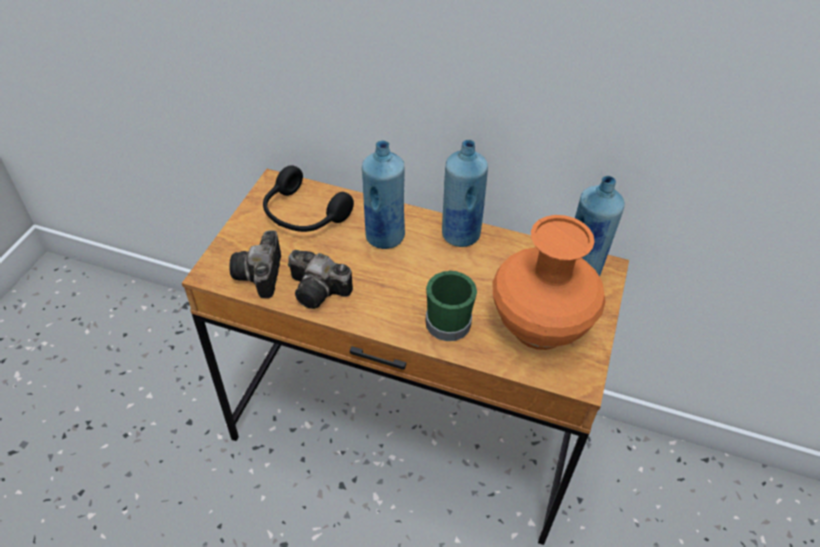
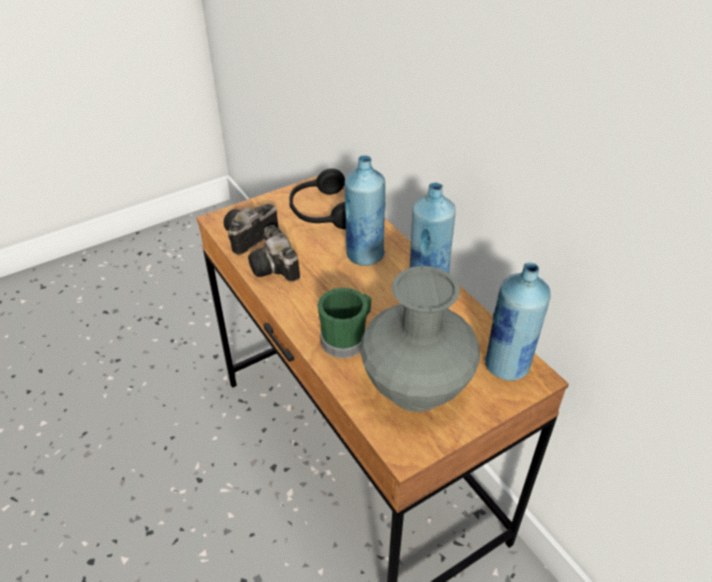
camera: 40 degrees right, 5 degrees down
(539, 328) = (415, 389): orange vase -> grey vase

